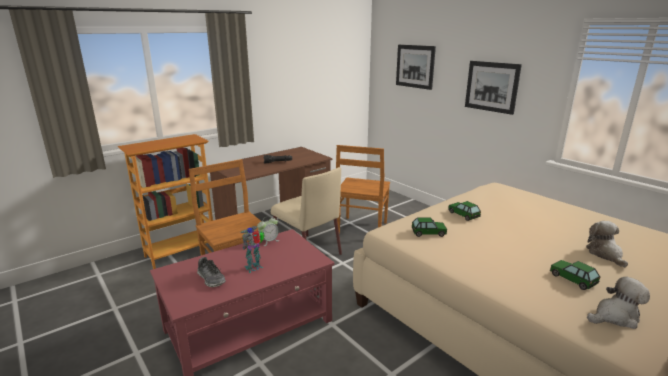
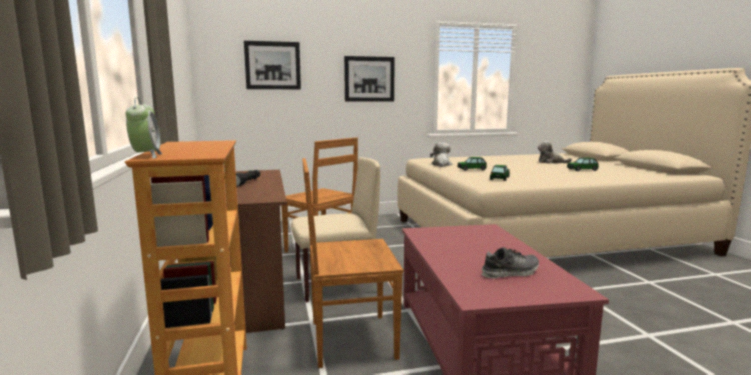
camera: 65 degrees left, 10 degrees down
(255, 268) = (492, 251): toy robot -> none
(269, 241) = (426, 239): alarm clock -> alarm clock (146, 156)
(615, 316) = (625, 172): plush toy -> plush toy (441, 165)

